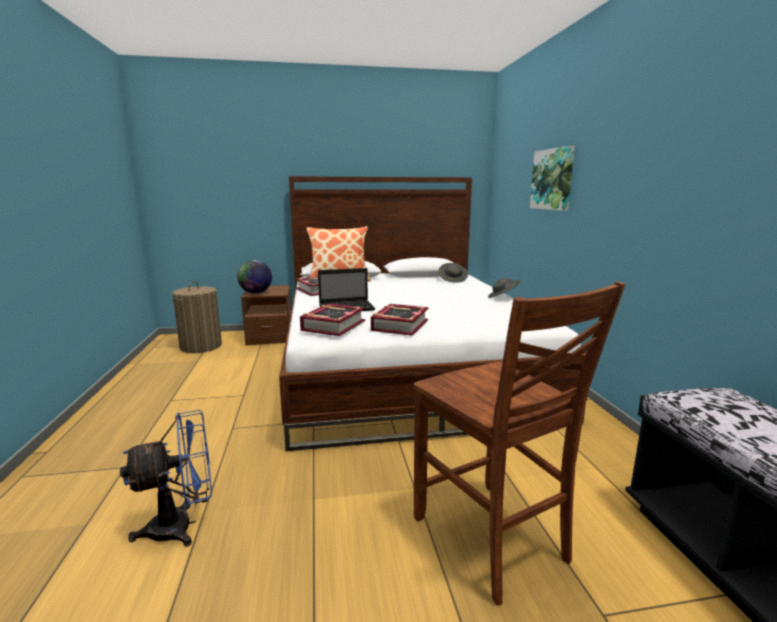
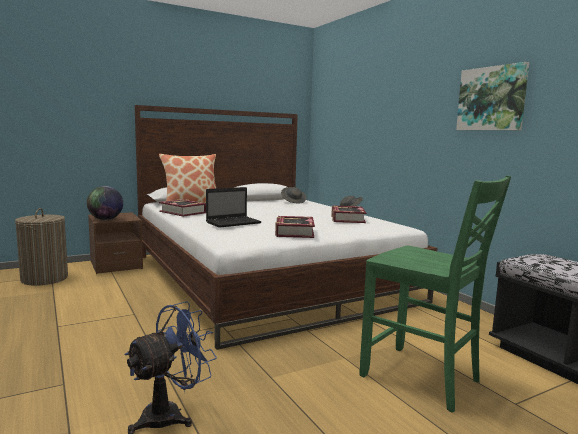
camera: 20 degrees left, 5 degrees down
(333, 325) = (240, 234): book -> book (347, 219)
(491, 540) = (422, 379): brown chair -> green chair
(553, 179) = (378, 117): picture -> picture (492, 99)

